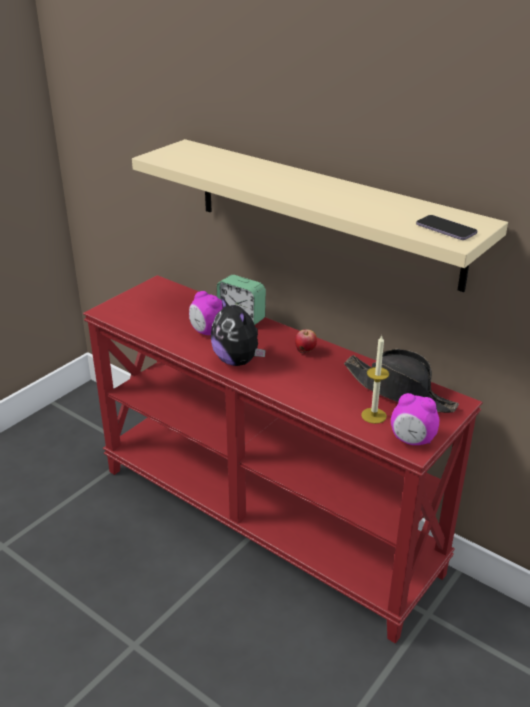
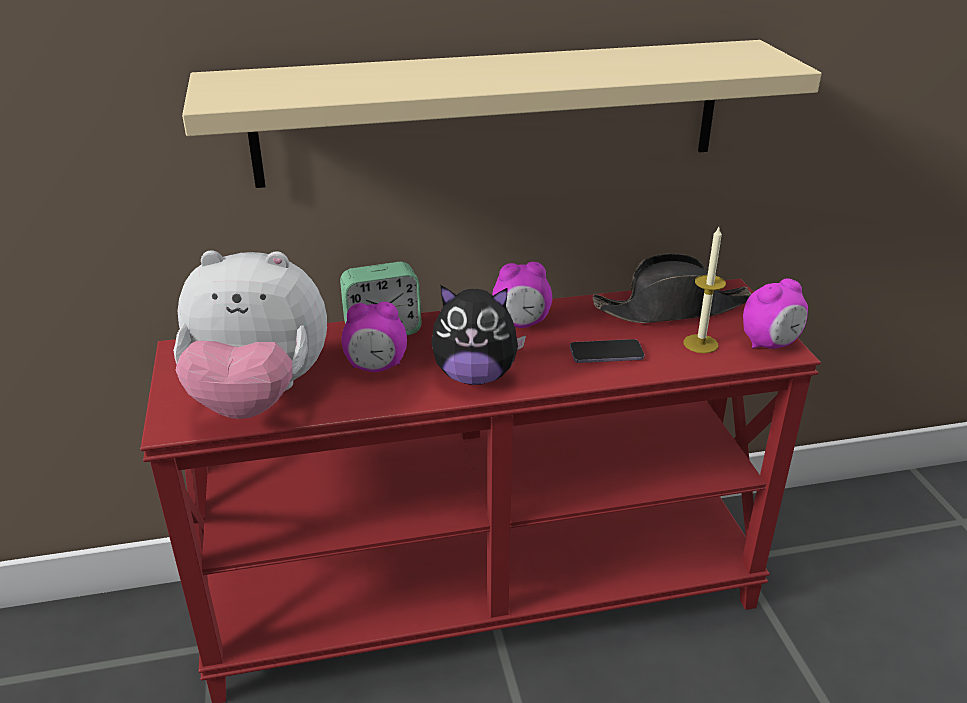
camera: 50 degrees left, 0 degrees up
(147, 318) = (258, 398): none -> plush toy
(305, 352) = (521, 324): apple -> alarm clock
(446, 229) = (747, 60): phone -> phone (606, 353)

